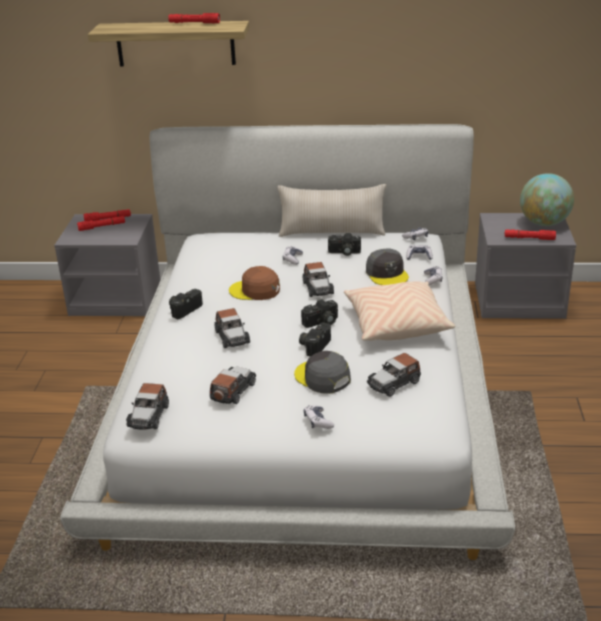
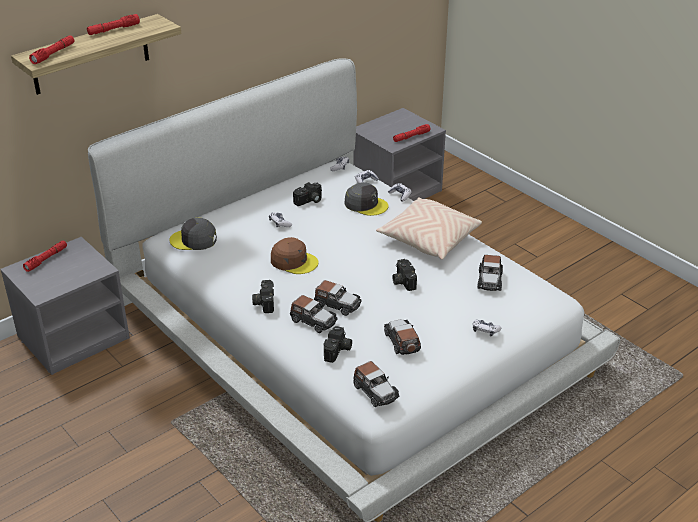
camera: 45 degrees left, 5 degrees up
(102, 227) = (54, 269): red flashlight -> red flashlight (53, 54)
(255, 290) = (294, 261): brown cap -> brown cap turned 120 degrees counterclockwise
(318, 288) = (336, 237): toy car -> toy car (313, 321)
(321, 322) = (380, 262): camera -> camera (338, 351)
(322, 377) = (443, 300): grey cap -> grey cap (194, 240)
(332, 232) = (271, 188): beige pillow -> none
(544, 223) = (404, 121): globe -> none

